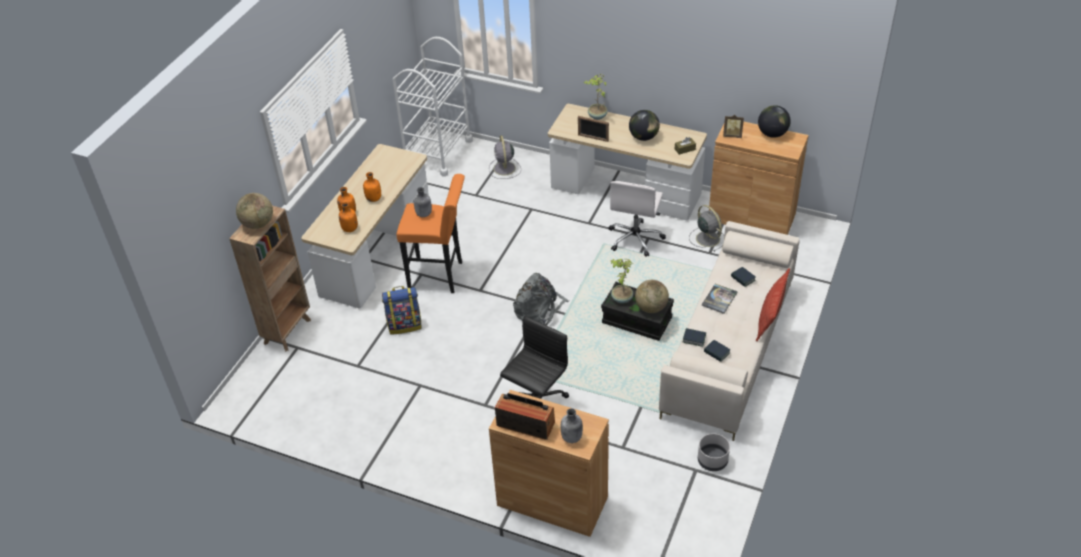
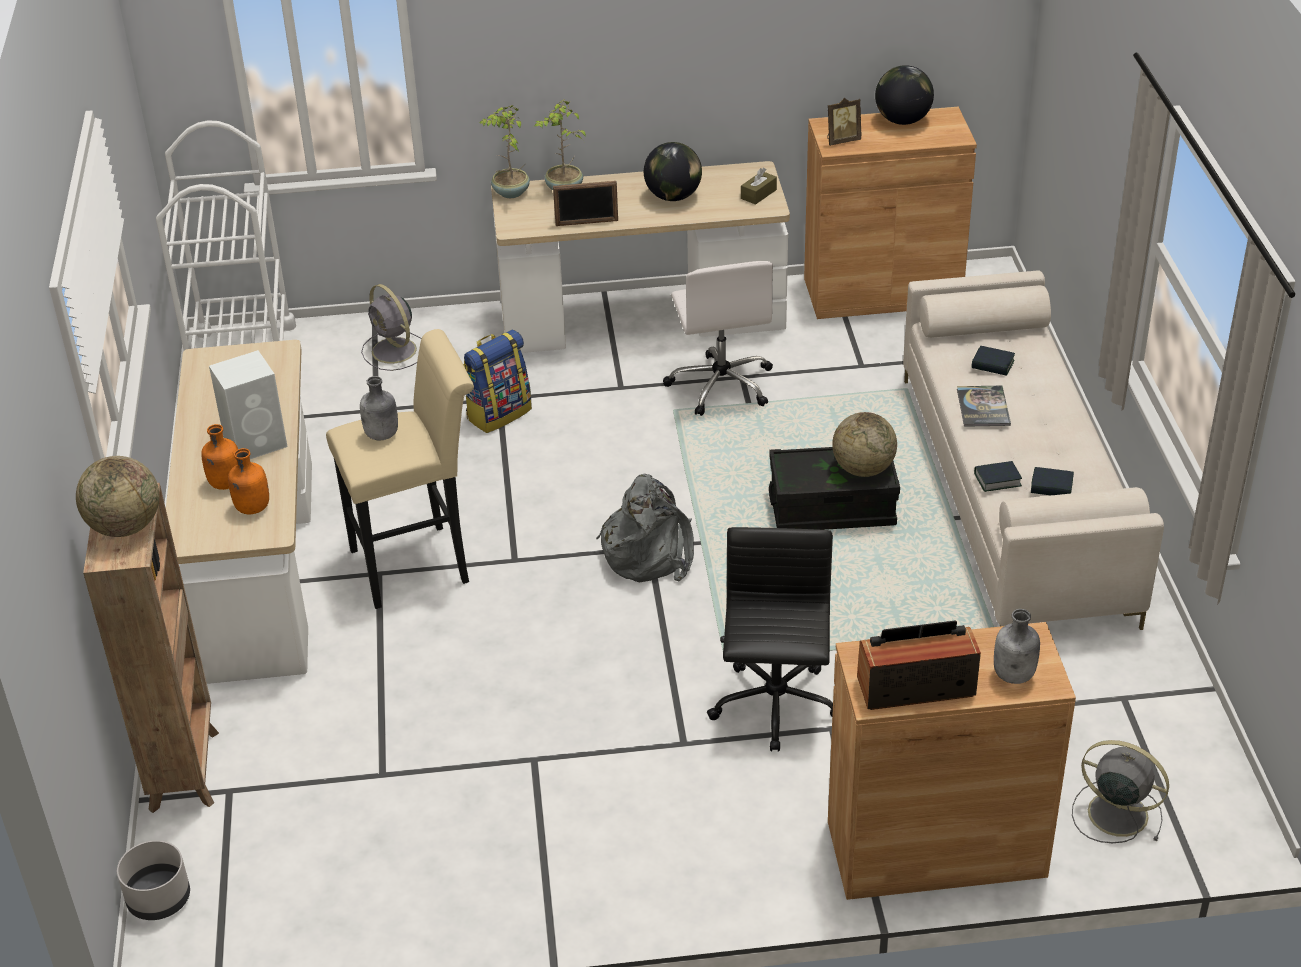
camera: 30 degrees left, 5 degrees down
(374, 198) = (257, 442): orange bottle -> white speaker
(405, 325) = (418, 669): backpack -> backpack (498, 413)
(440, 276) = (419, 563): orange stool -> beige stool
(621, 299) = (802, 473): potted plant -> potted plant (510, 193)
(707, 238) = (838, 345): grey fan -> grey fan (1115, 813)
(712, 461) = (1137, 673): grey planter -> grey planter (159, 899)
(770, 317) = (1083, 406): pillow -> none

